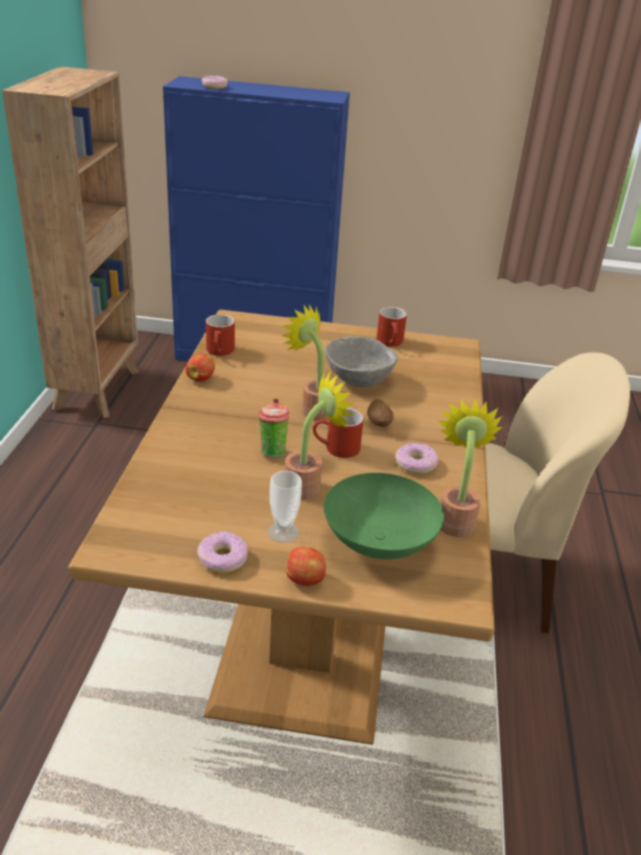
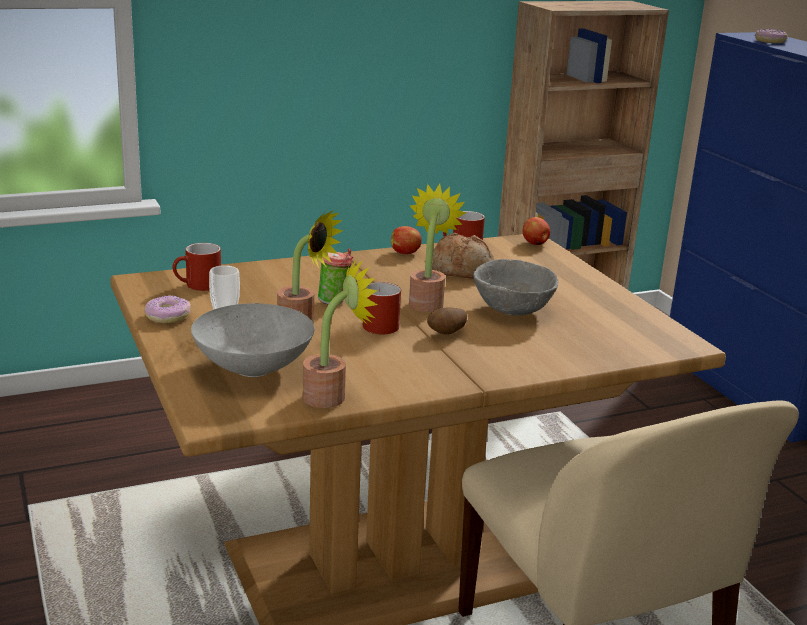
camera: 60 degrees right, 10 degrees down
(262, 369) = (461, 269): none -> bread
(305, 580) = (172, 350): apple -> apple (535, 243)
(380, 542) = (255, 369): green bowl -> grey bowl
(391, 343) = (620, 310): red mug -> red mug (197, 286)
(416, 464) = (401, 362): donut -> none

